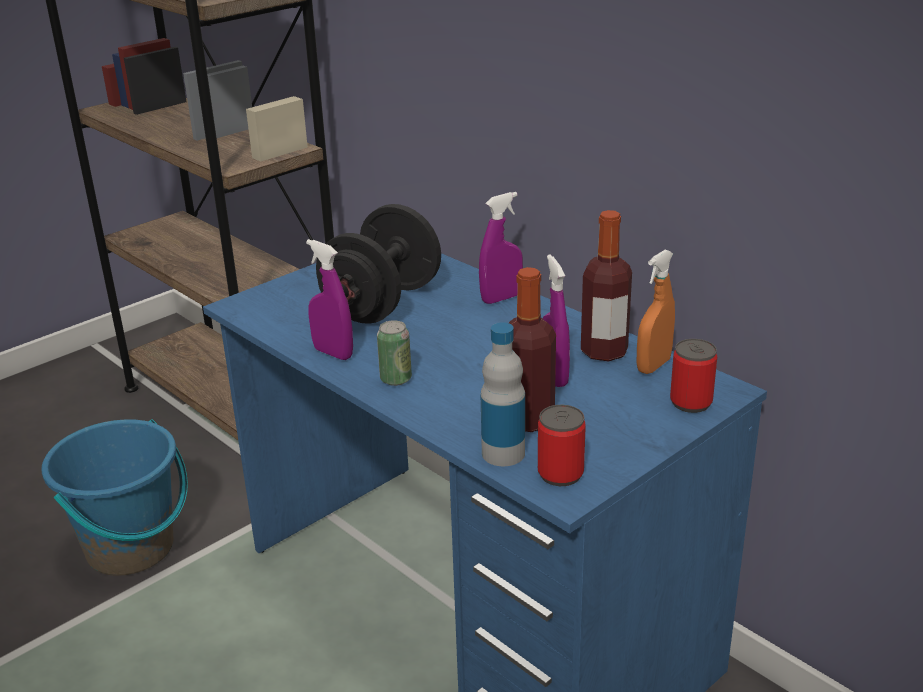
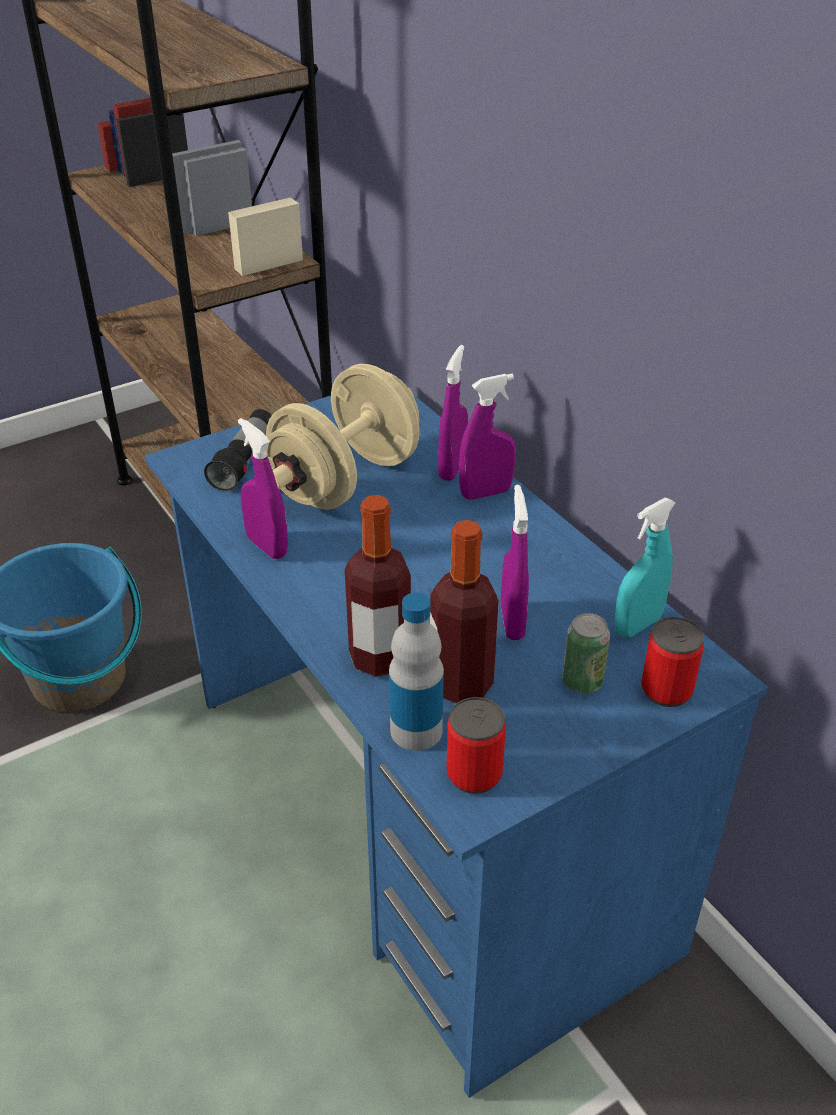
camera: 10 degrees right, 10 degrees up
(291, 301) = (244, 461): none -> flashlight
(382, 303) = (345, 480): black dumbbell -> beige dumbbell
(396, 379) = (326, 597): can -> can (582, 681)
(468, 286) = (452, 468): none -> purple spray bottle
(604, 351) = (584, 593): bottle -> bottle (380, 657)
(653, 366) = (638, 625): orange spray bottle -> turquoise spray bottle

